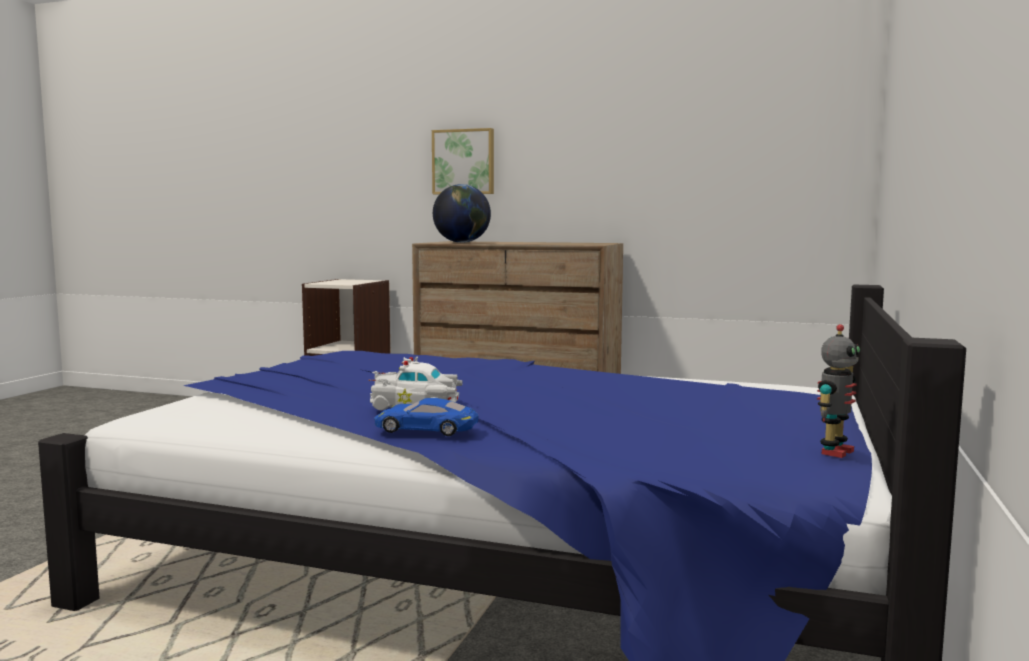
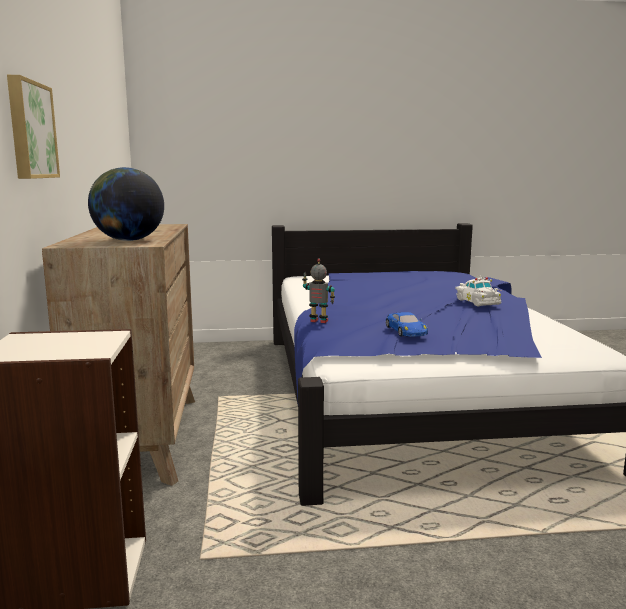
camera: 115 degrees left, 5 degrees up
(426, 428) = (503, 297): blue toy car -> blue toy car (406, 331)
(834, 452) = (425, 270): toy robot -> toy robot (318, 321)

